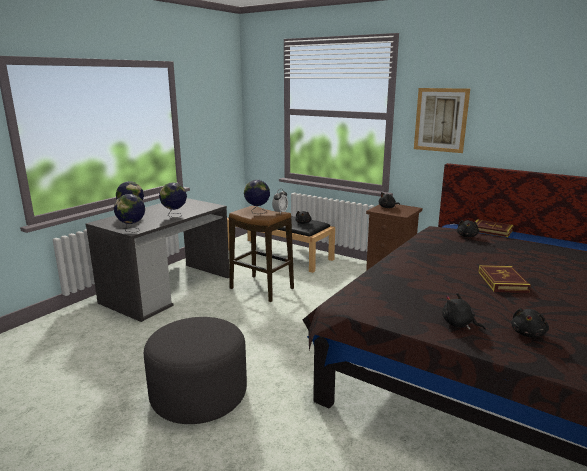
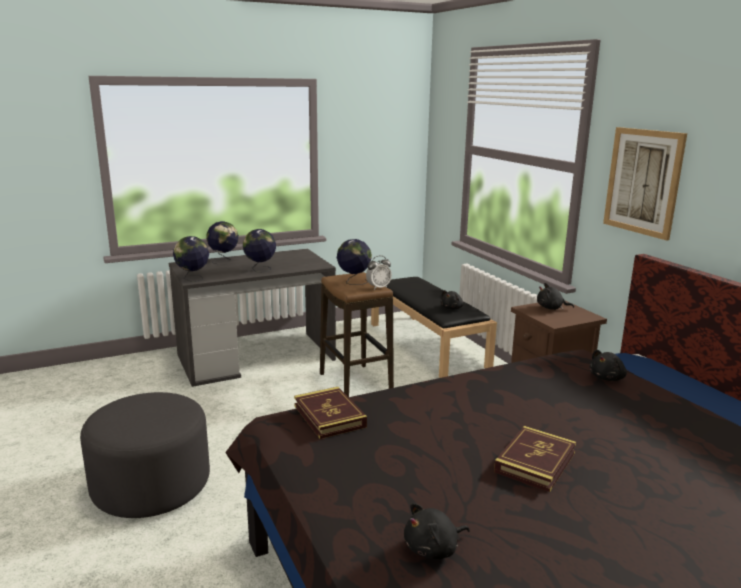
camera: 30 degrees right, 0 degrees up
(459, 324) = (360, 499): black plush toy -> none
(491, 230) = (670, 379): book -> book (329, 416)

